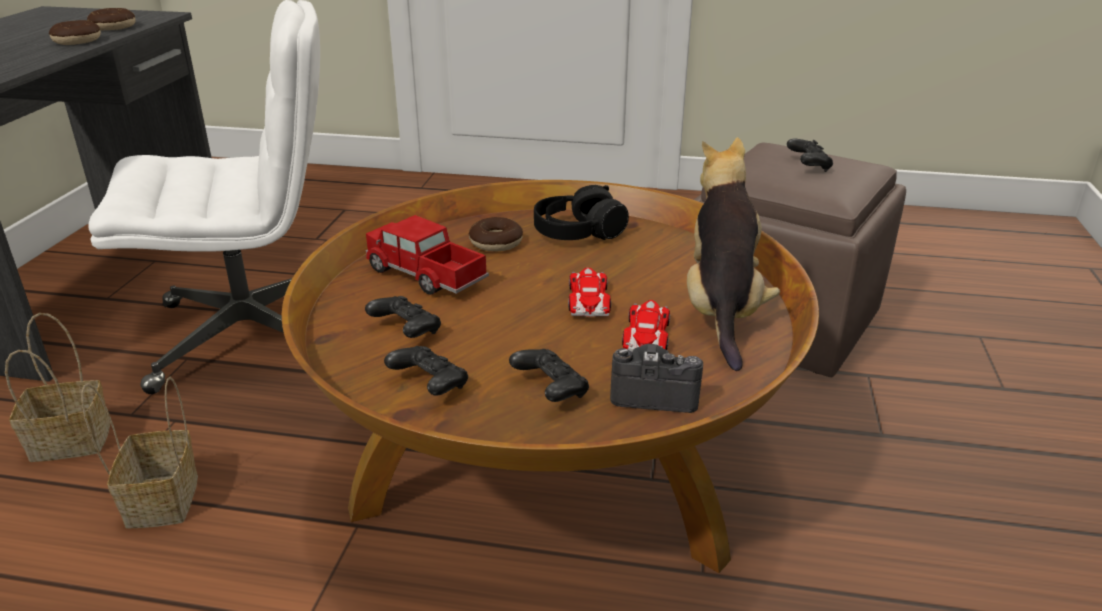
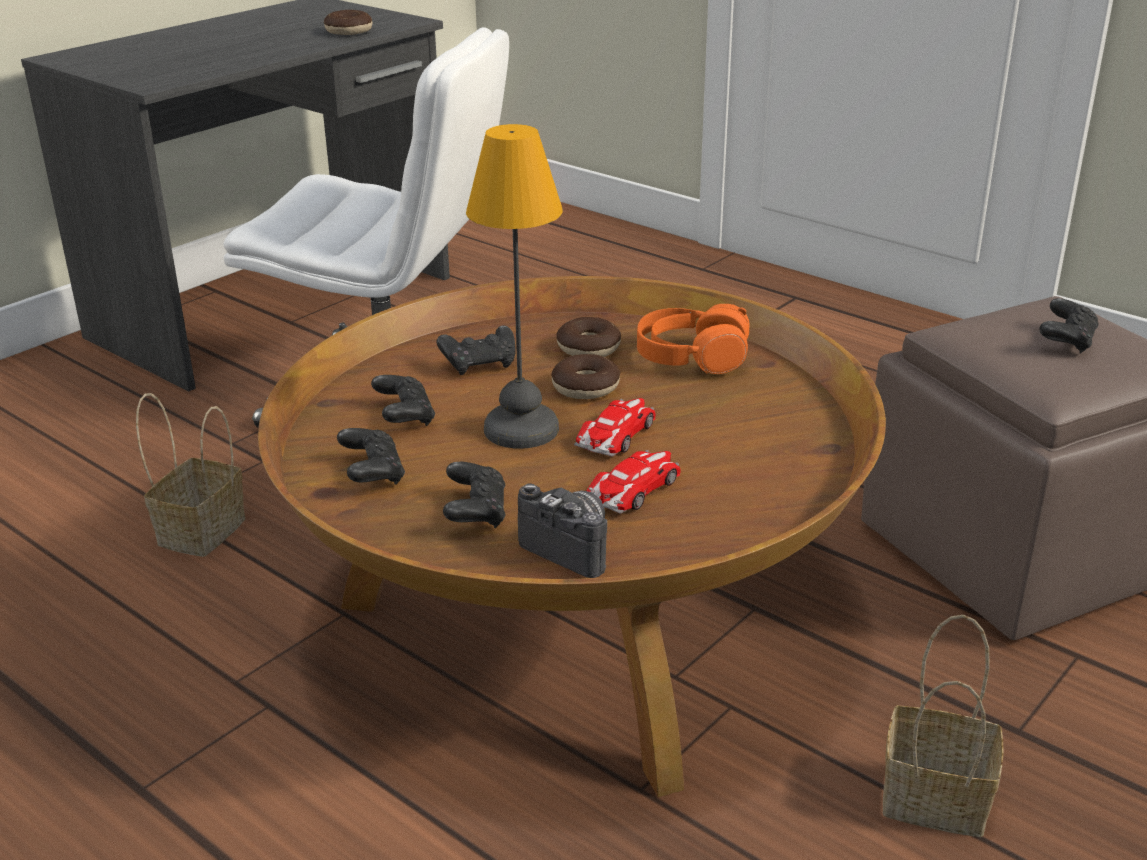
camera: 30 degrees right, 0 degrees up
(67, 443) = (165, 454): basket -> basket (930, 800)
(77, 41) = (299, 44): donut -> donut (585, 387)
(425, 275) = (480, 364): toy truck -> black game controller
(511, 314) = (521, 428): none -> table lamp
(578, 232) = (691, 358): black headphones -> orange headphones
(721, 310) = (751, 486): plush toy -> none

